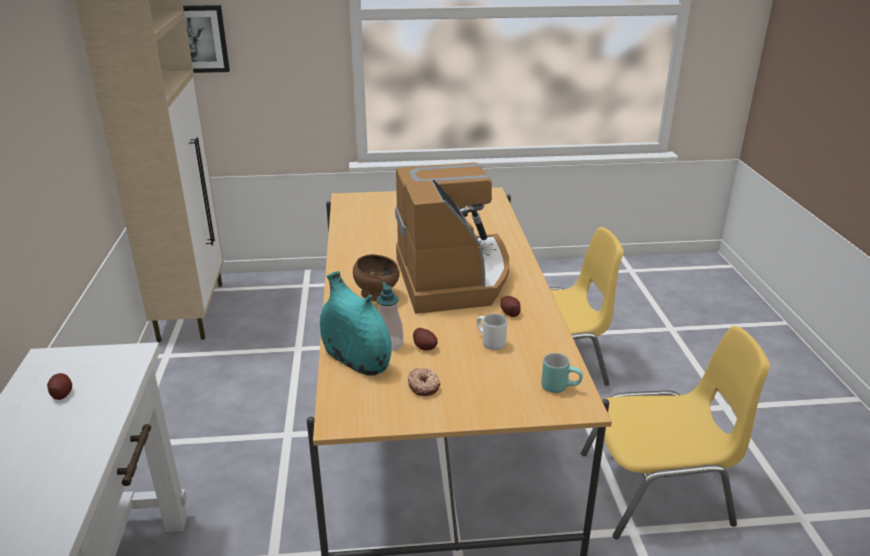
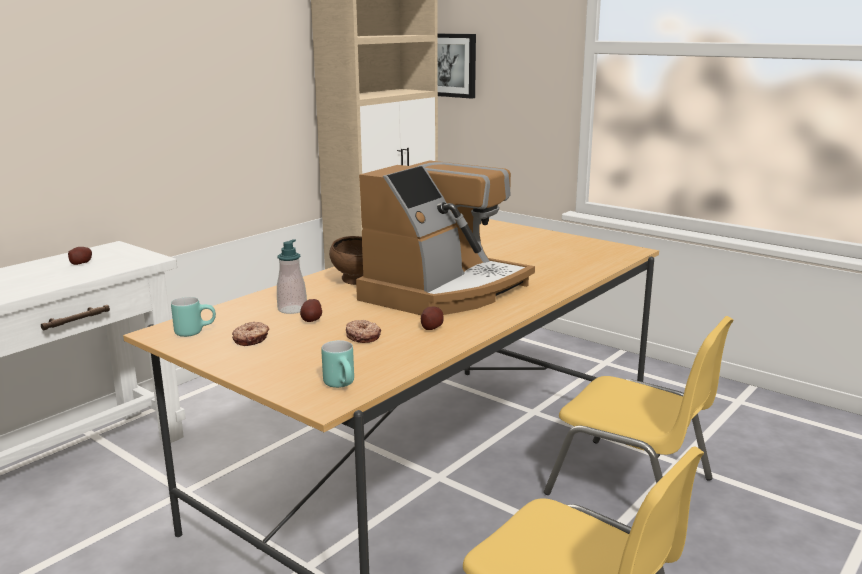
camera: 45 degrees right, 10 degrees down
(356, 360) = (250, 308): turquoise vase -> none
(365, 403) = (195, 331): none -> turquoise mug
(488, 343) = (363, 336): white mug -> donut

